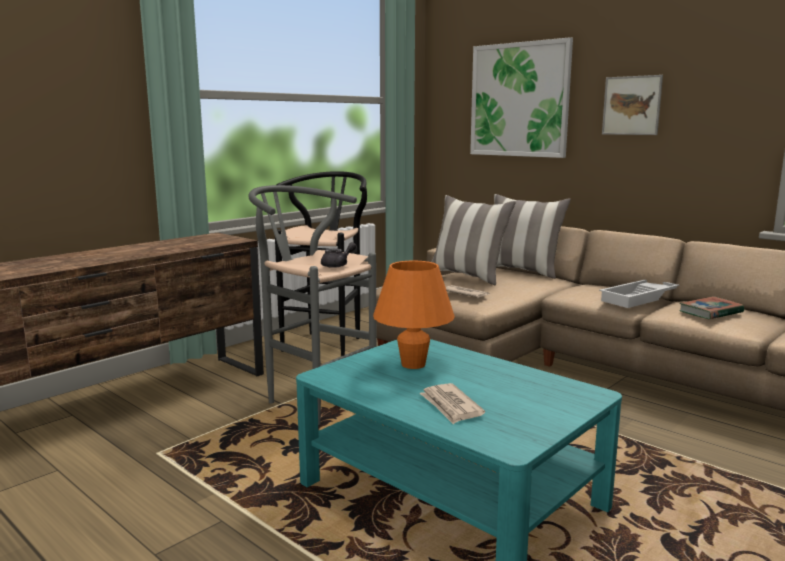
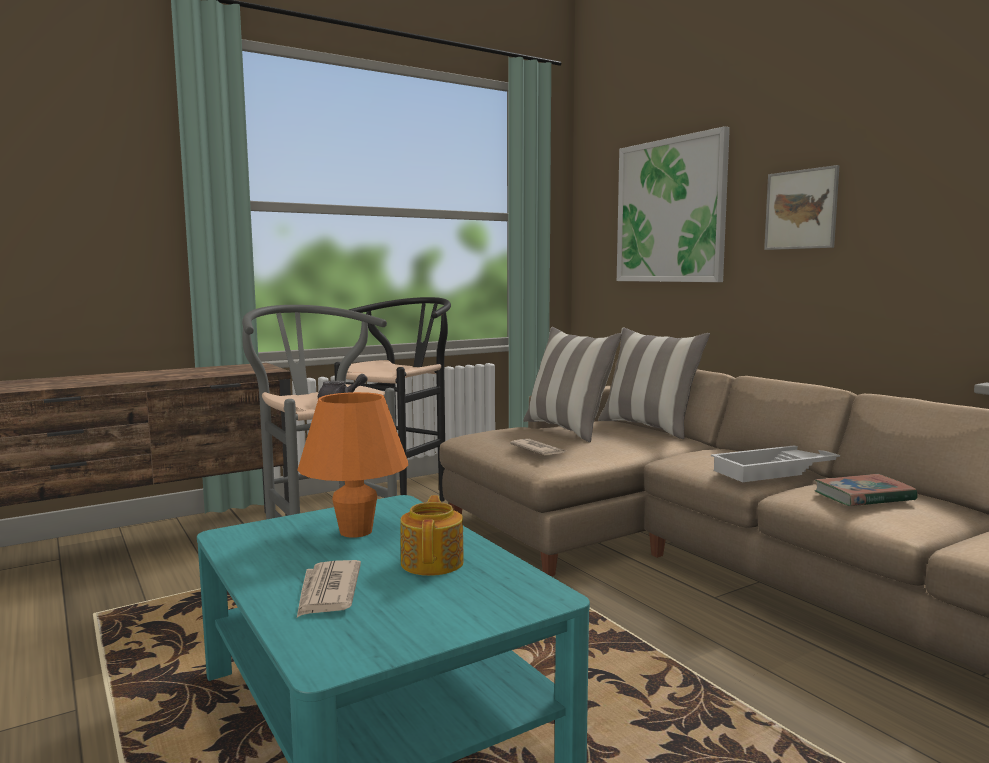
camera: 15 degrees right, 5 degrees down
(494, 380) = (433, 562): none -> teapot

